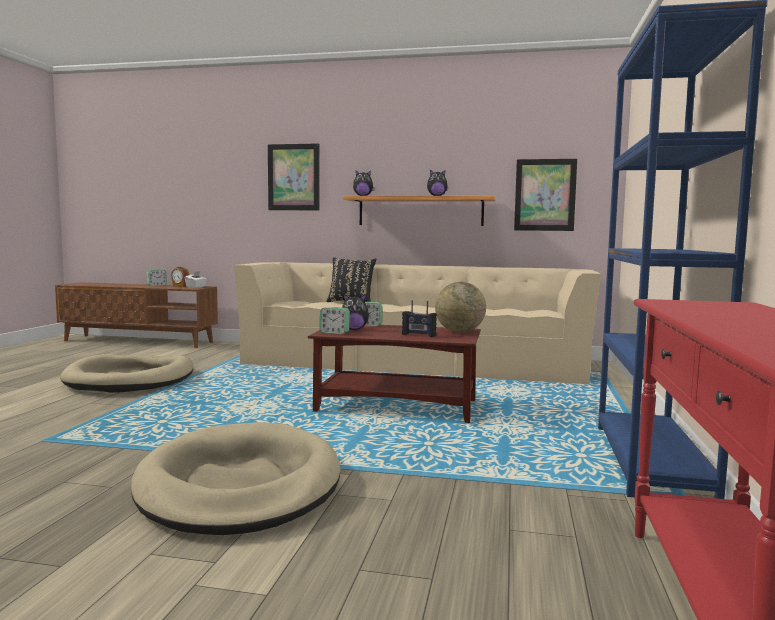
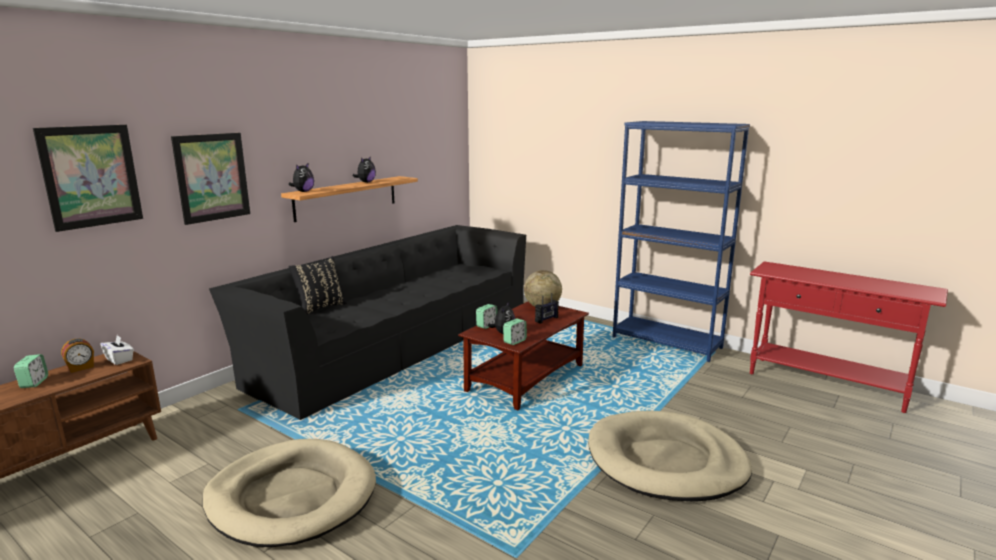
camera: 65 degrees left, 10 degrees up
(414, 362) = (396, 343): beige sofa -> black sofa
(545, 195) = (429, 170): picture -> picture (91, 176)

